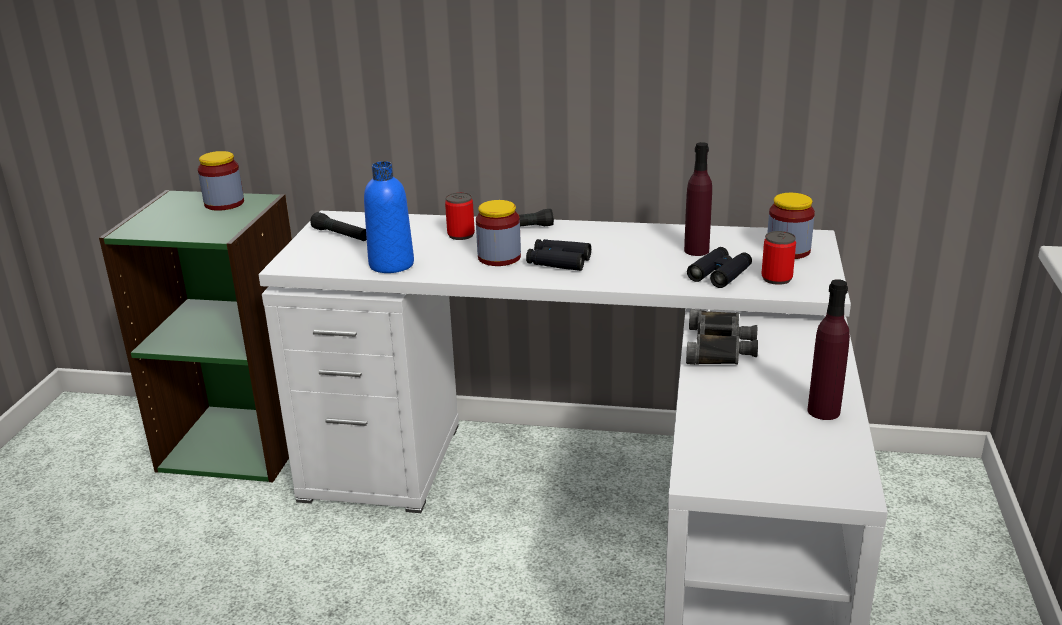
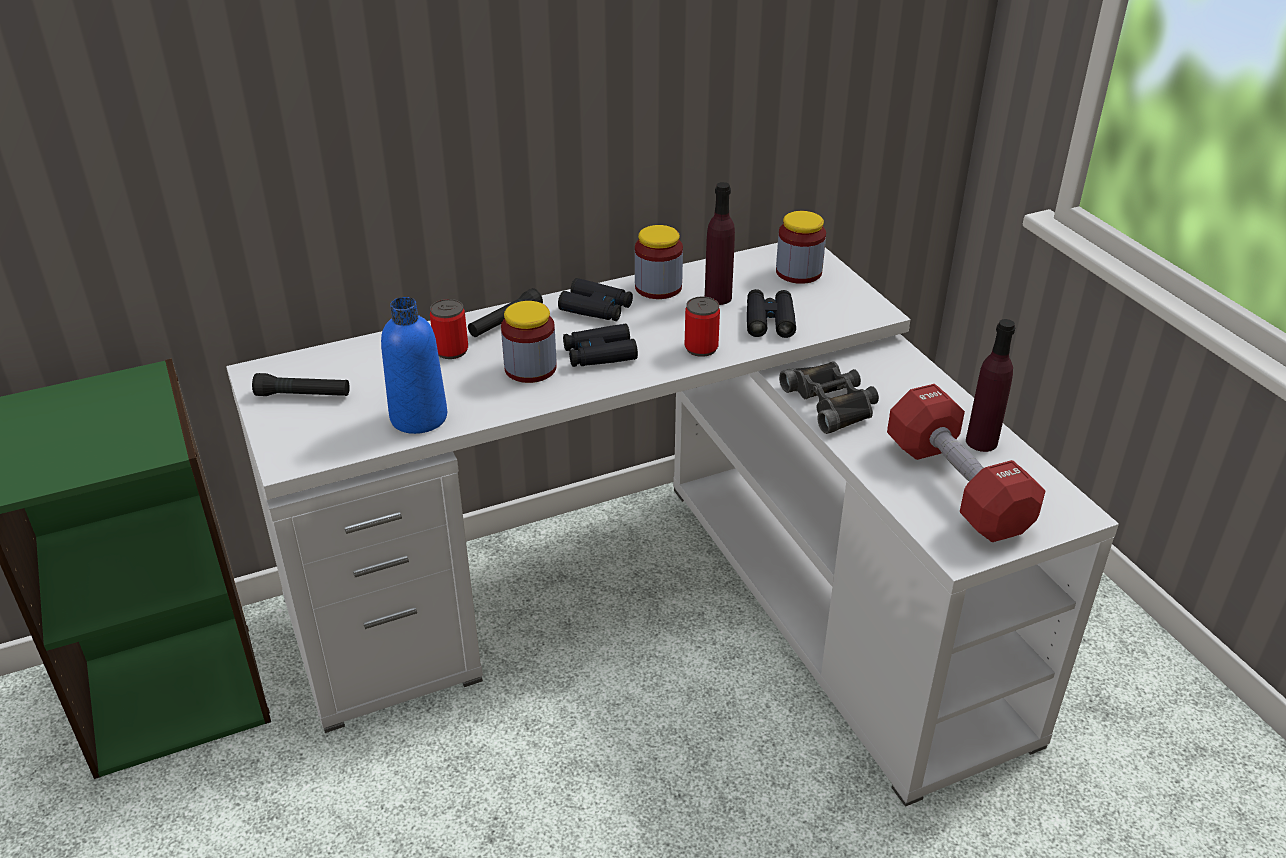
camera: 35 degrees left, 10 degrees up
(224, 203) = (101, 398): jar -> jar (658, 287)
(593, 235) = (596, 308): none -> black binoculars
(757, 433) = (956, 487): none -> red dumbbell
(776, 278) = (823, 310): can -> can (701, 348)

